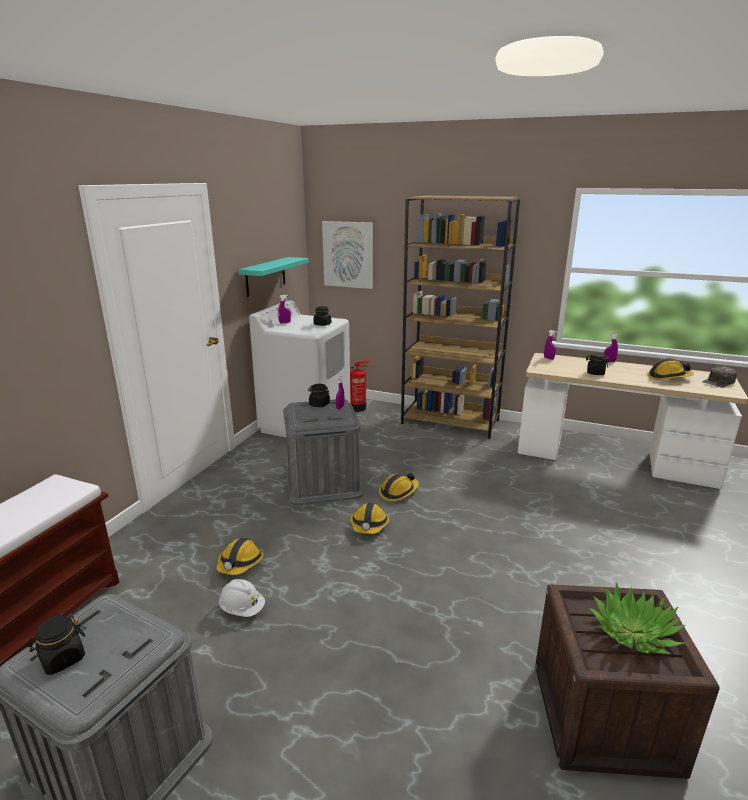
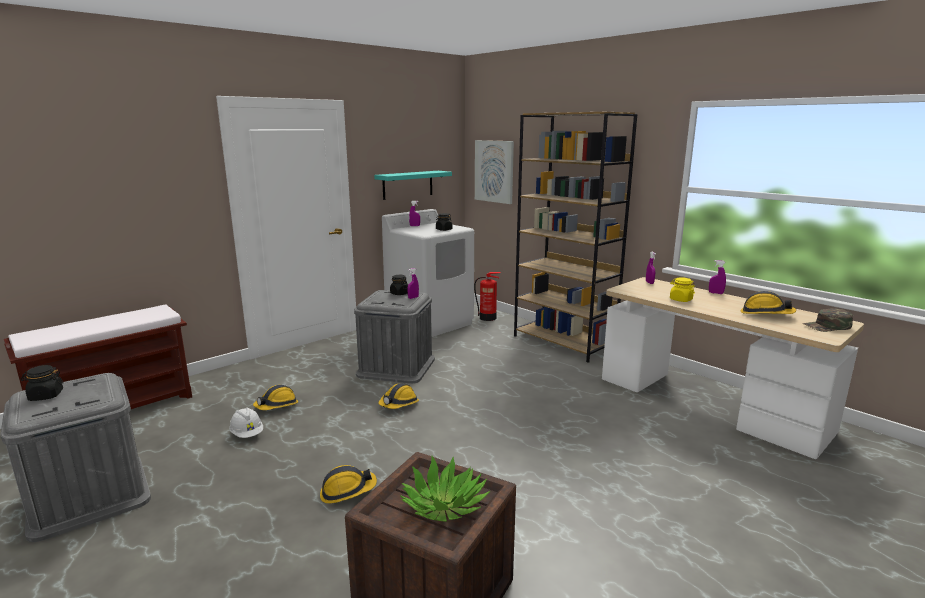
camera: 25 degrees right, 5 degrees down
(398, 492) = (451, 386): hard hat -> hard hat (347, 491)
(595, 373) = (680, 300): black jar -> yellow jar

